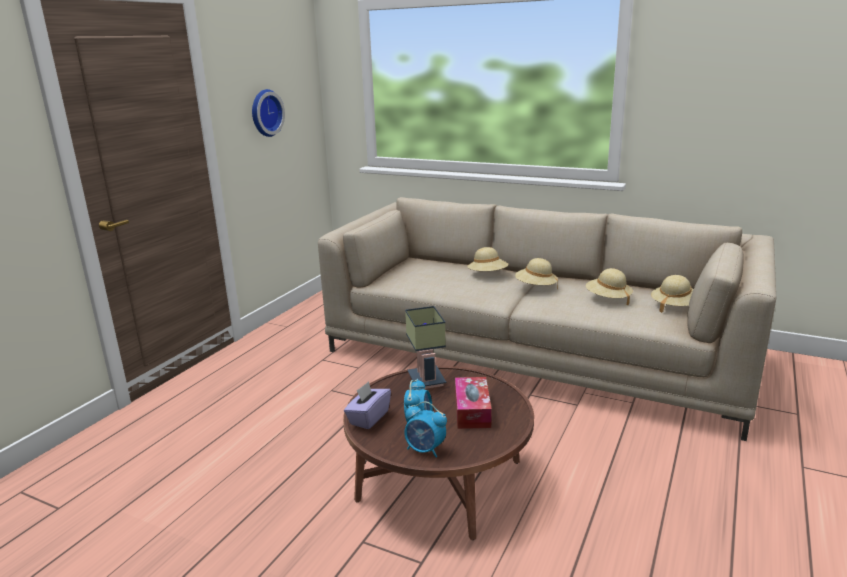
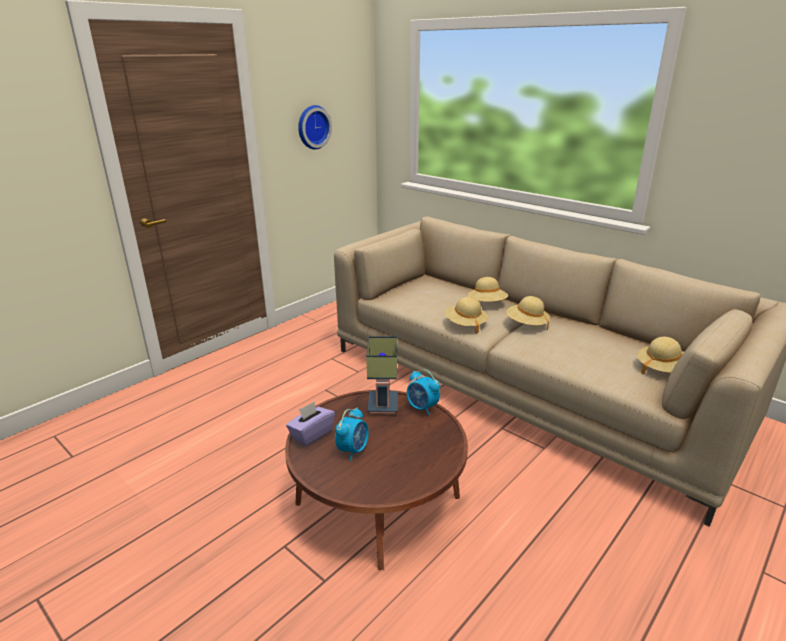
camera: 15 degrees right, 5 degrees up
(425, 450) = (344, 479): alarm clock -> alarm clock (422, 408)
(472, 410) = (408, 445): tissue box -> none
(608, 299) = (593, 349): beige hat -> beige hat (465, 324)

